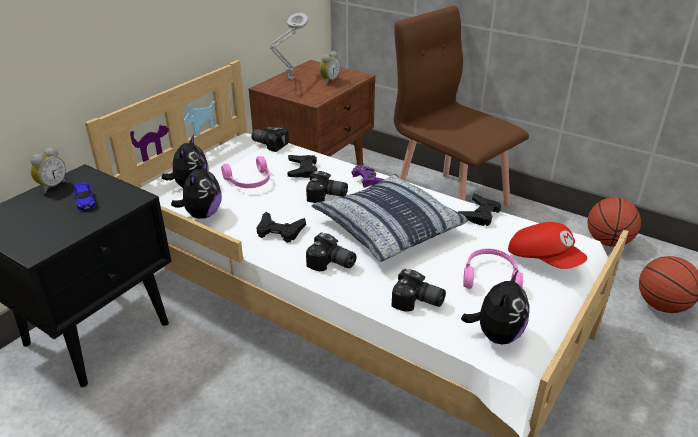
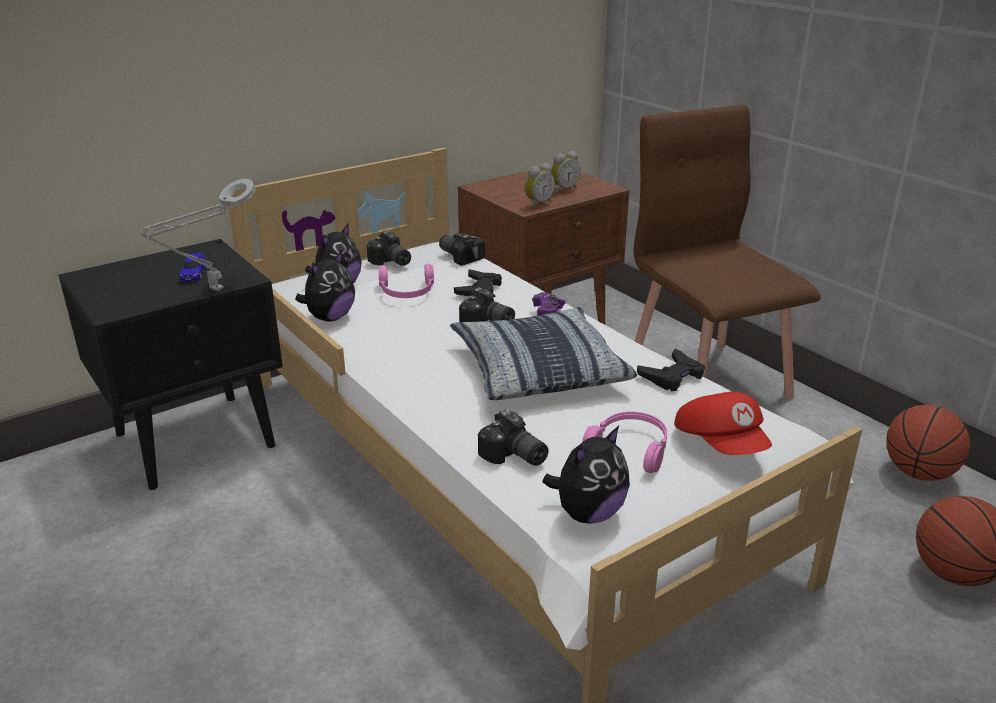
camera: 20 degrees right, 5 degrees down
(52, 186) = (172, 255): alarm clock -> alarm clock (537, 203)
(279, 231) = (404, 350): black game controller -> none
(289, 80) = (515, 183): grey table lamp -> grey table lamp (213, 290)
(331, 264) = (439, 395): camera -> camera (390, 262)

